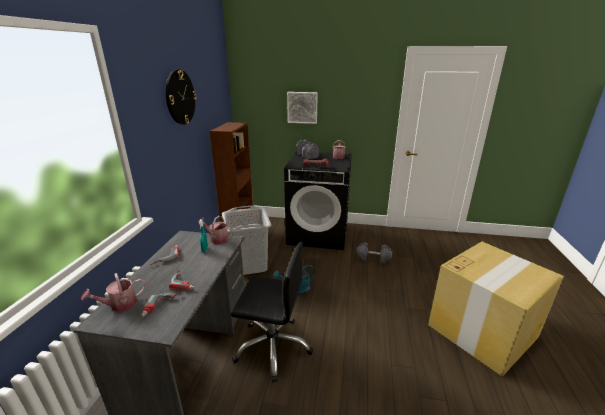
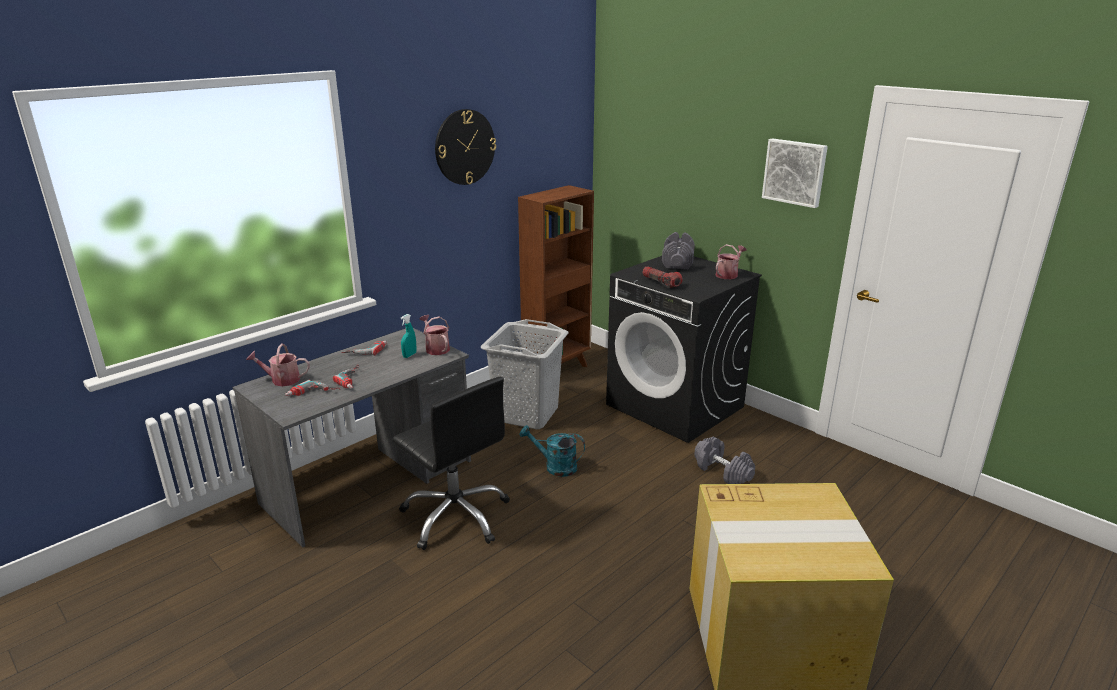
camera: 35 degrees right, 0 degrees up
(302, 107) = (691, 176): picture -> picture (795, 172)

